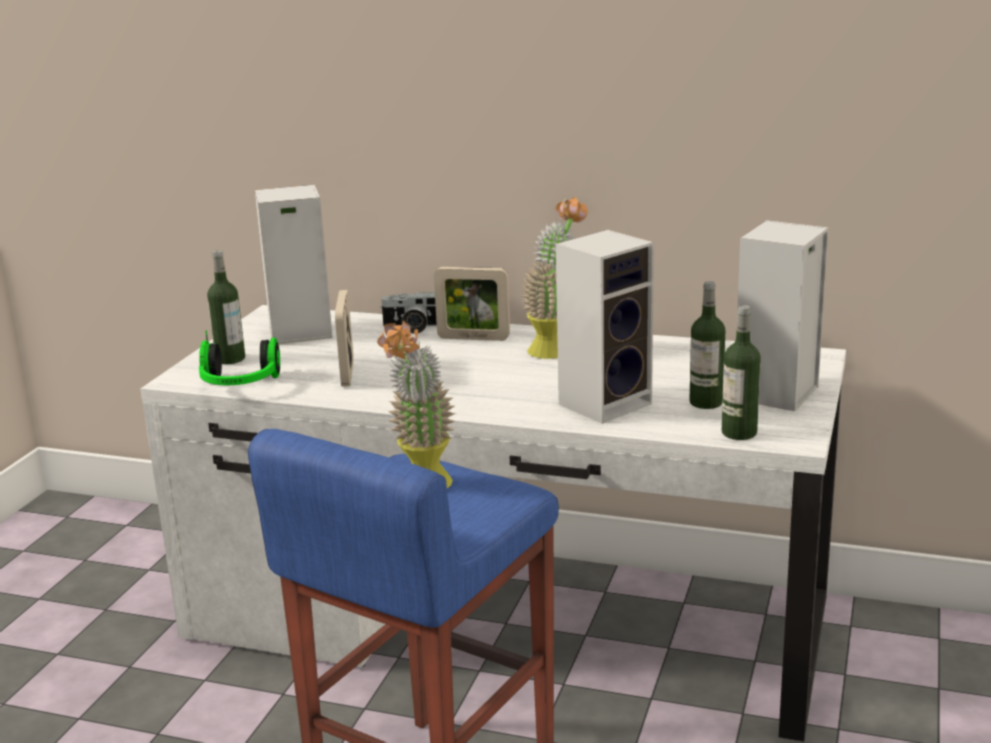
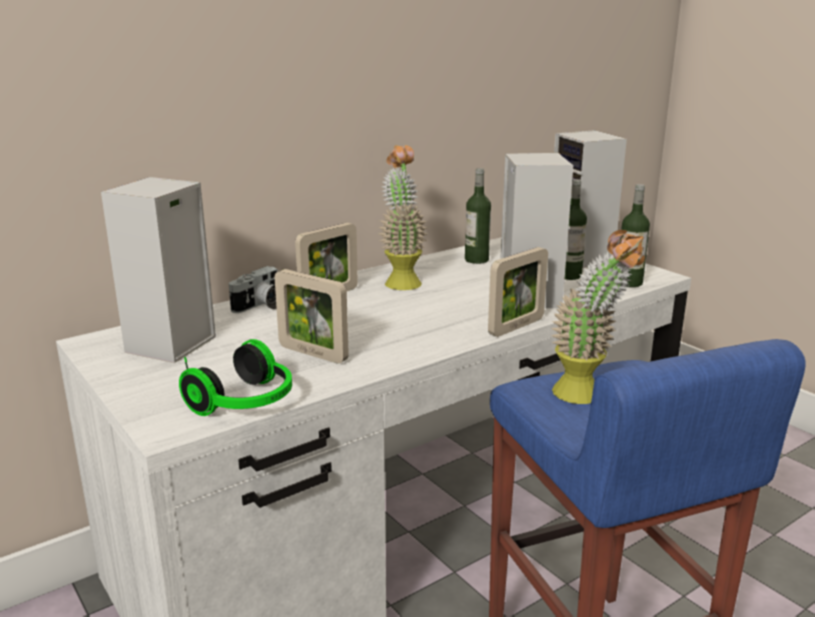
camera: 55 degrees left, 0 degrees up
(230, 359) = (167, 390): bottle -> bottle (476, 260)
(518, 419) = (516, 327): none -> picture frame

